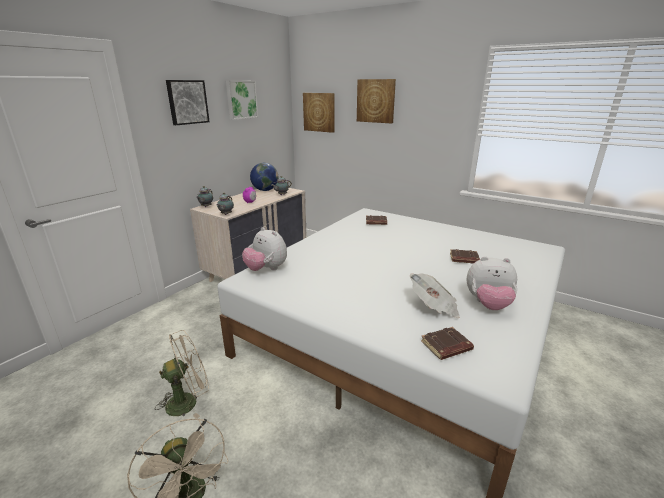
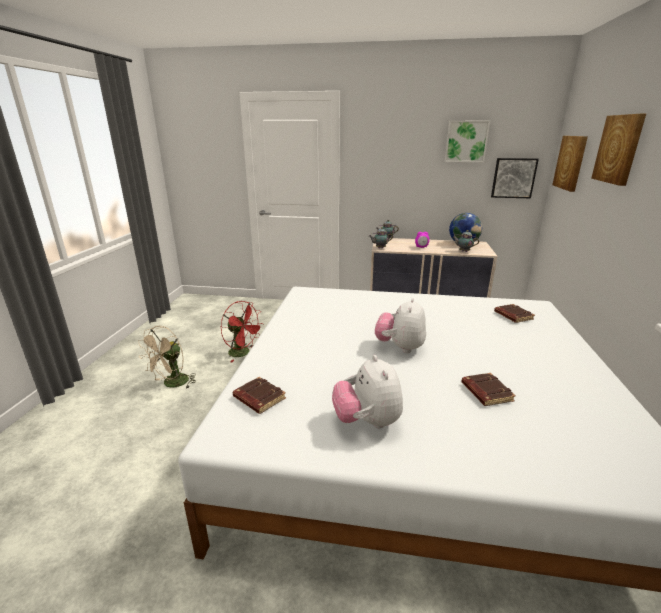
camera: 65 degrees right, 0 degrees up
(187, 102) = (397, 141): picture -> picture (513, 178)
(188, 401) = (243, 353): beige fan -> red fan
(266, 269) = (328, 294): plush toy -> plush toy (400, 347)
(434, 307) = (330, 383): newspaper -> none

